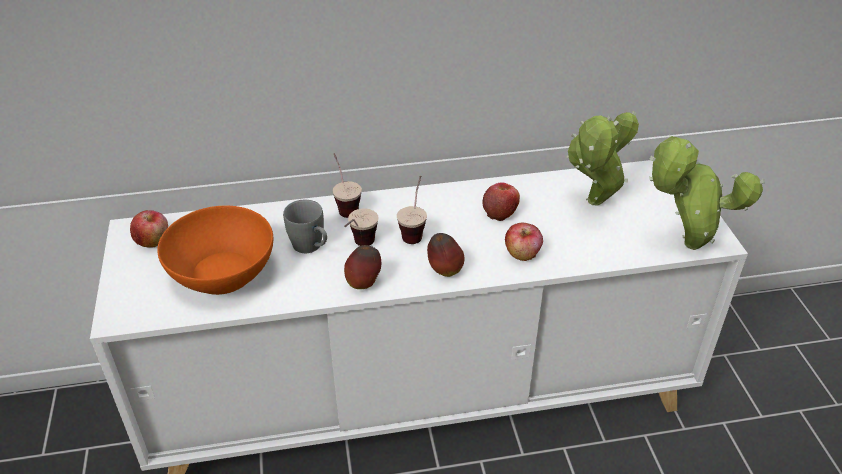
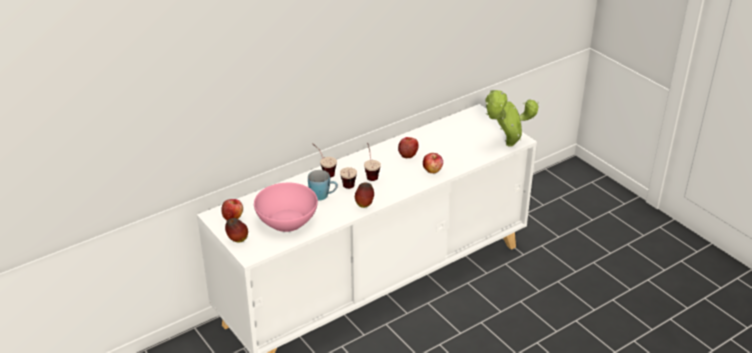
camera: 25 degrees left, 5 degrees down
(223, 273) = (287, 220): orange bowl -> pink bowl
(311, 247) = (323, 196): grey mug -> blue mug
(444, 271) = (400, 188): apple -> apple (237, 240)
(593, 204) = (452, 138): potted plant -> none

